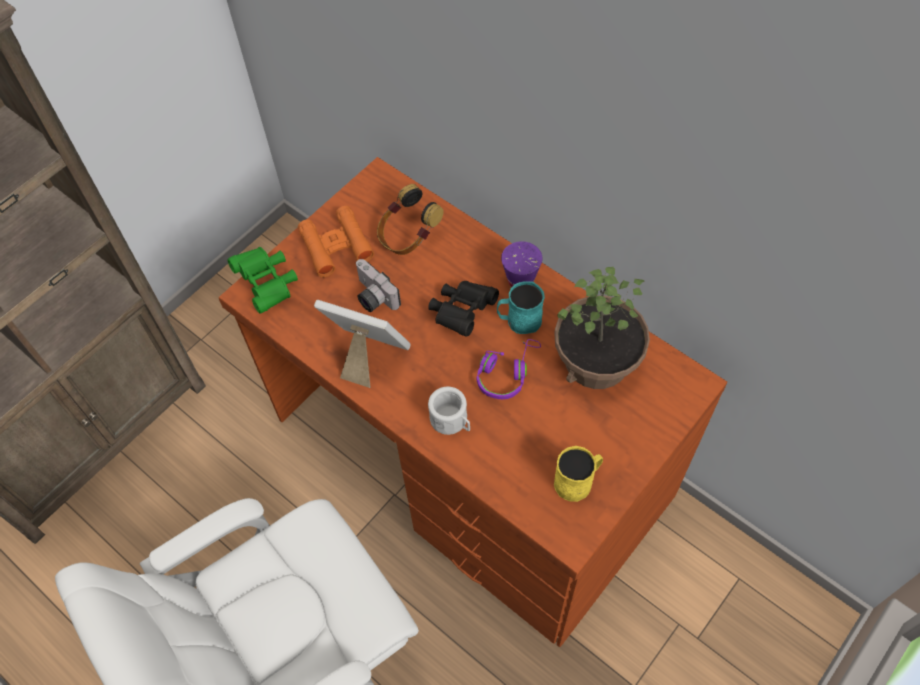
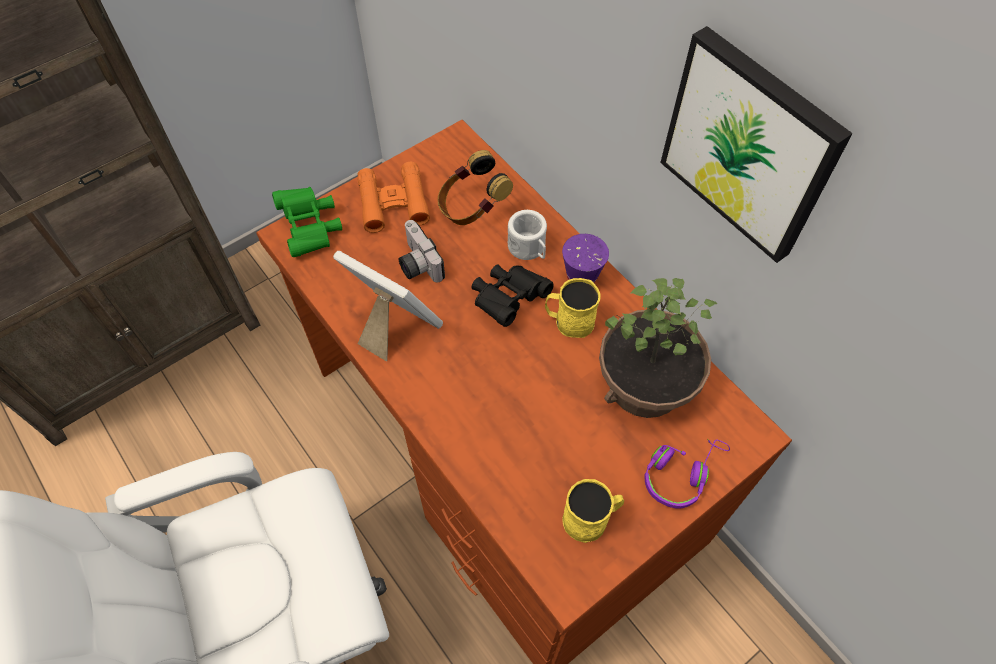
camera: 10 degrees right, 0 degrees up
(452, 421) = (466, 417): white mug -> white mug (529, 248)
(506, 373) = (540, 376): purple headphones -> purple headphones (681, 473)
(519, 320) = (569, 321): turquoise mug -> yellow mug
(647, 152) = (750, 145): none -> picture

